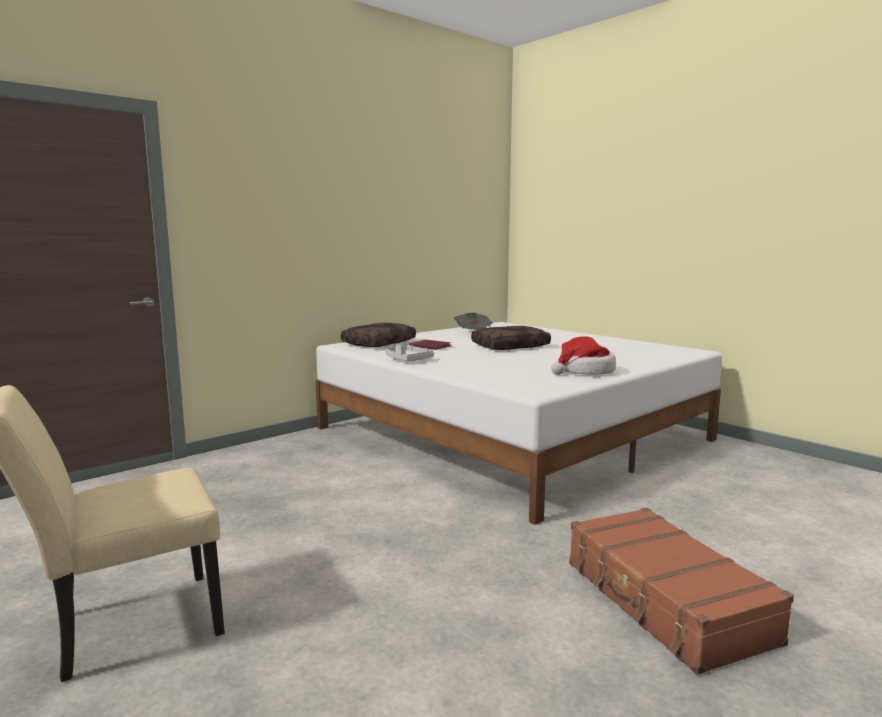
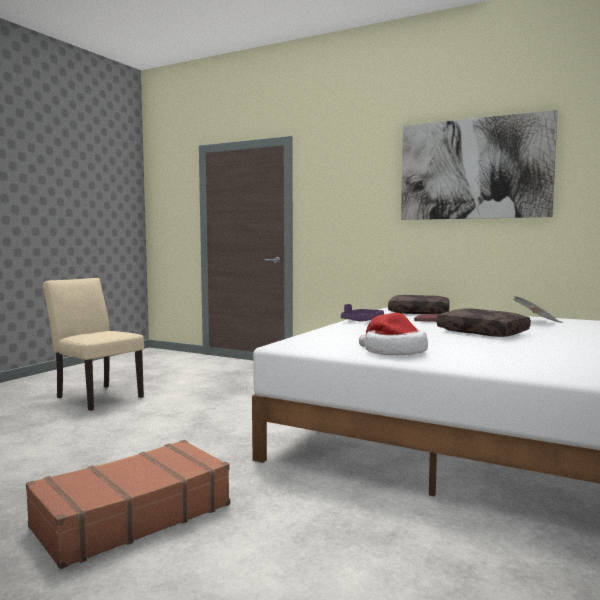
camera: 70 degrees right, 5 degrees down
(388, 188) = (474, 169): none -> picture
(407, 360) = (362, 321): grey tray -> purple tray

